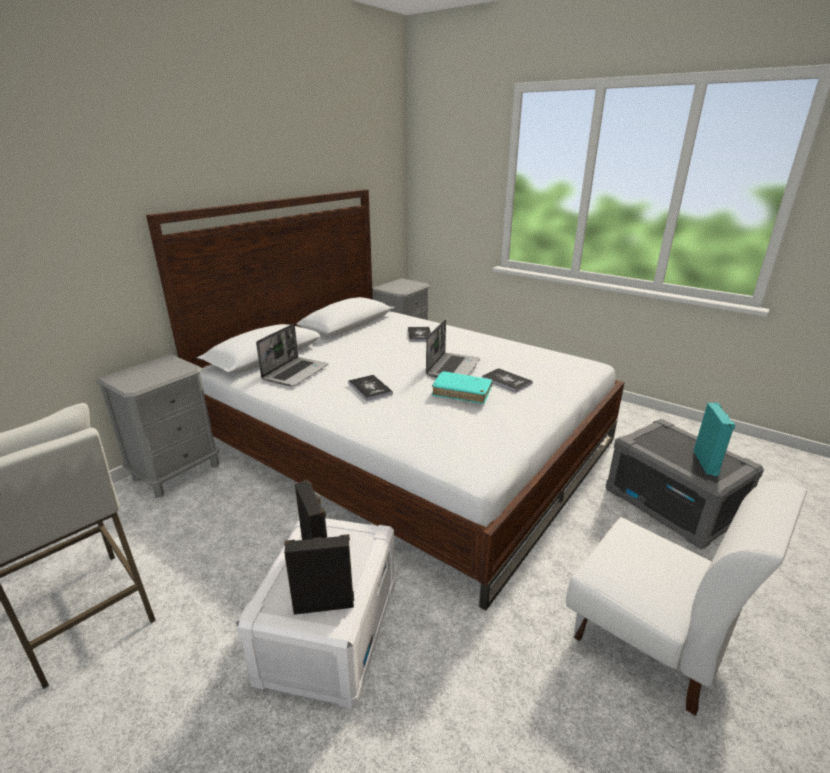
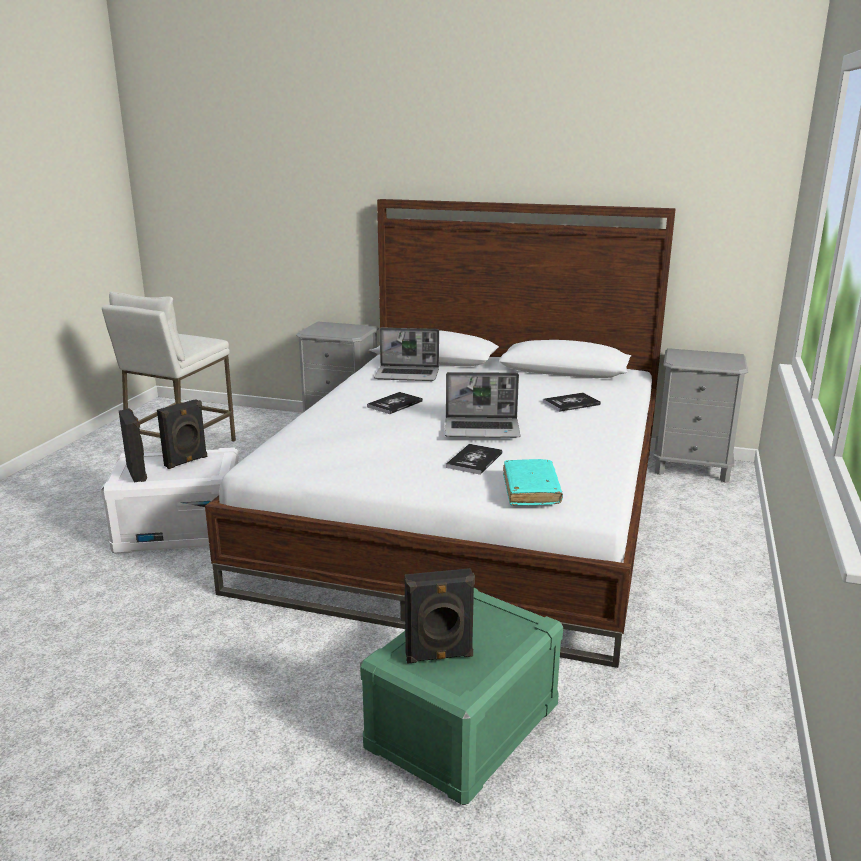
camera: 70 degrees right, 5 degrees down
(462, 393) = (414, 440): turquoise book -> turquoise book (531, 490)
(649, 638) = (198, 696): white chair -> none
(672, 504) = (463, 727): grey storage box -> green storage box
(706, 463) = (439, 656): turquoise speaker -> black speaker

